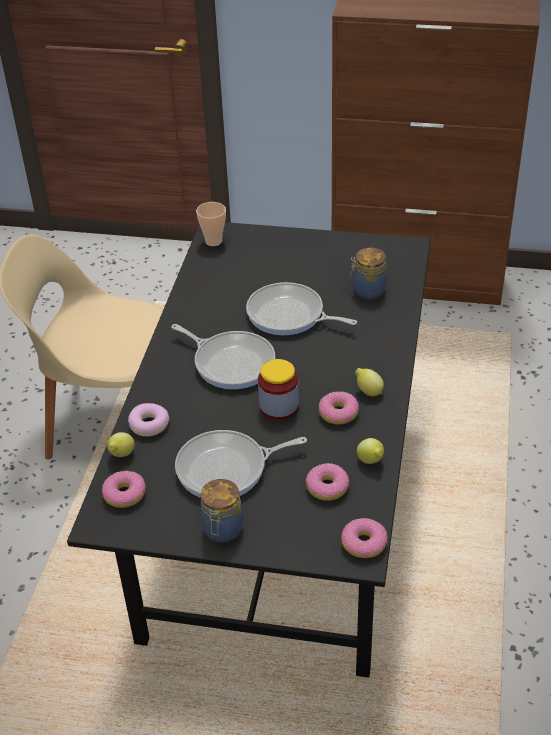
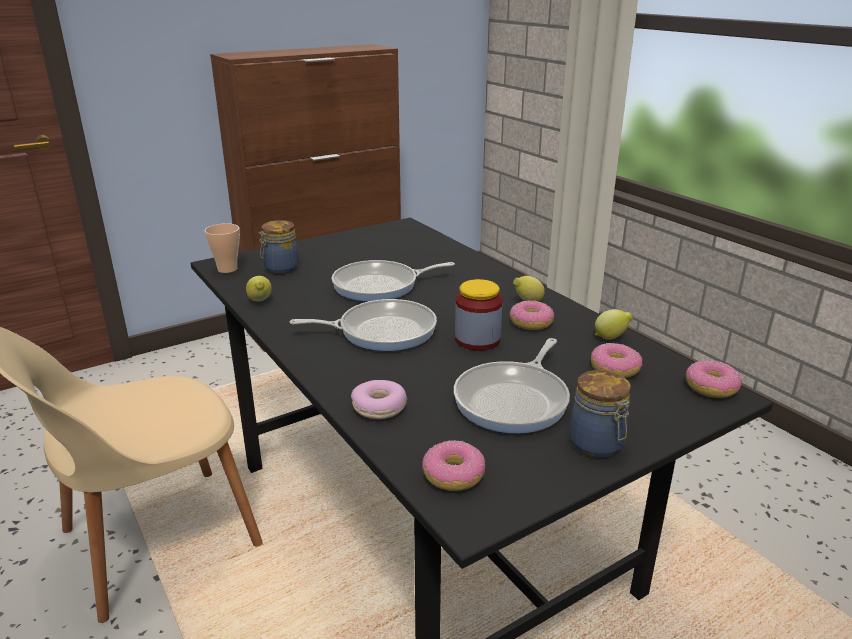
camera: 45 degrees left, 15 degrees down
(121, 455) = (391, 445): lemon -> lemon (260, 301)
(367, 291) = (417, 253): jar -> jar (280, 269)

